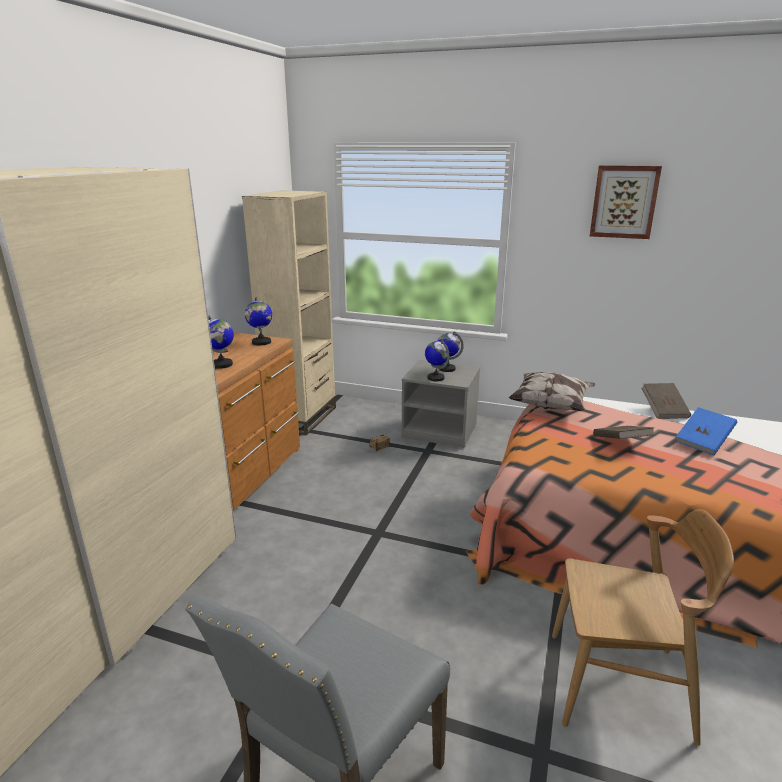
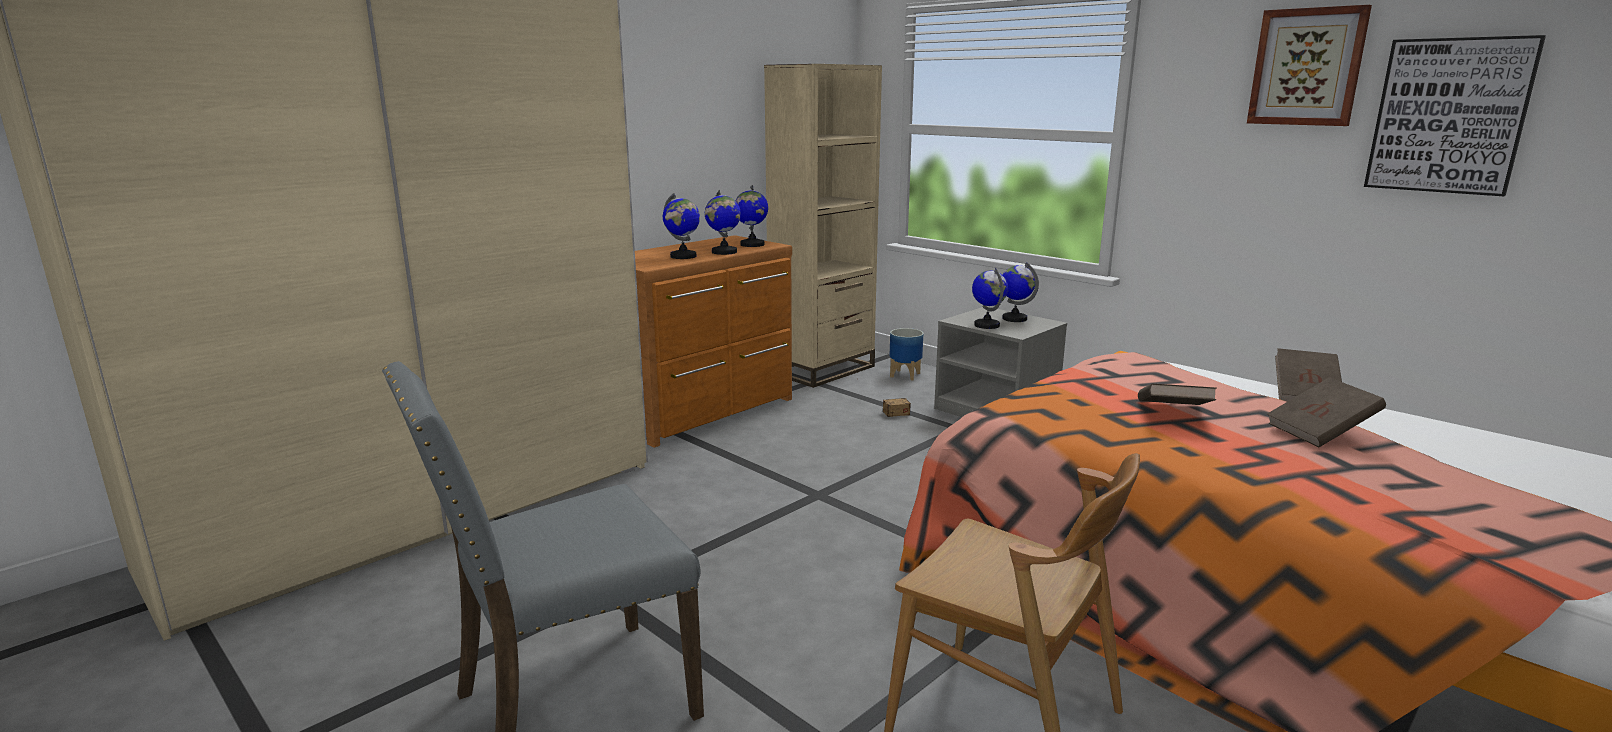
camera: 25 degrees right, 5 degrees down
(249, 354) = (724, 252): none -> globe
(361, 411) = (904, 375): none -> planter
(551, 406) = (1111, 364): pillow -> none
(703, 442) = (1321, 432): blue book -> brown book
(704, 233) = (1449, 116): none -> picture

